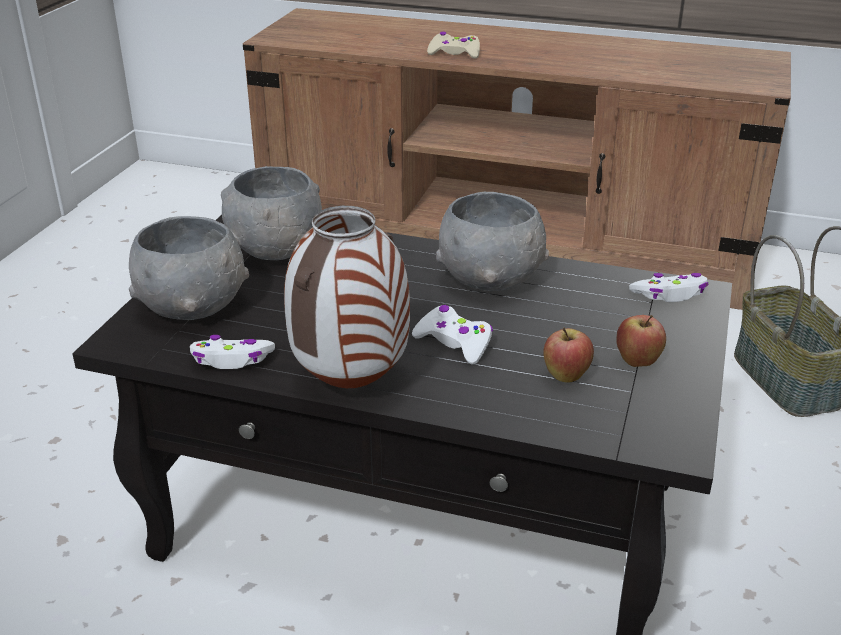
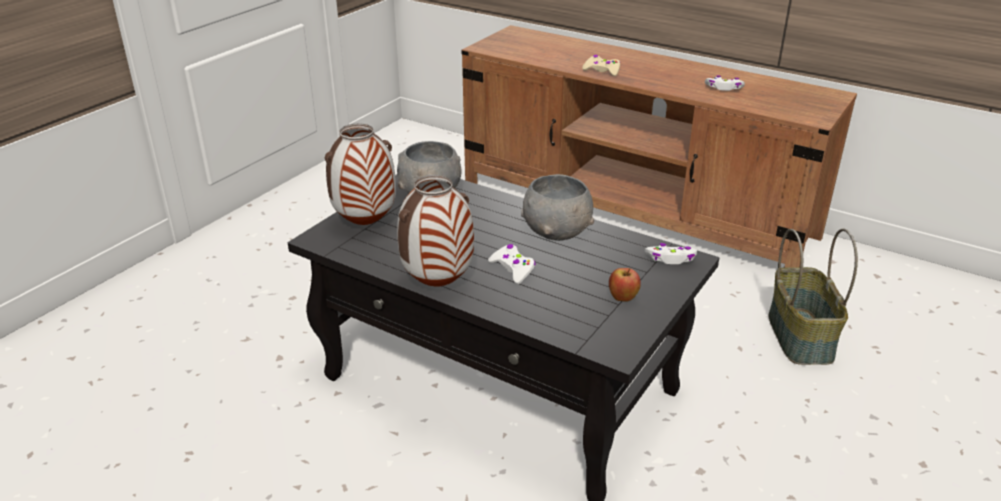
camera: 15 degrees right, 0 degrees up
(192, 308) = (365, 225): grey bowl -> vase
(232, 360) = (375, 259): white game controller -> white game controller (724, 88)
(566, 377) = (571, 300): apple -> none

